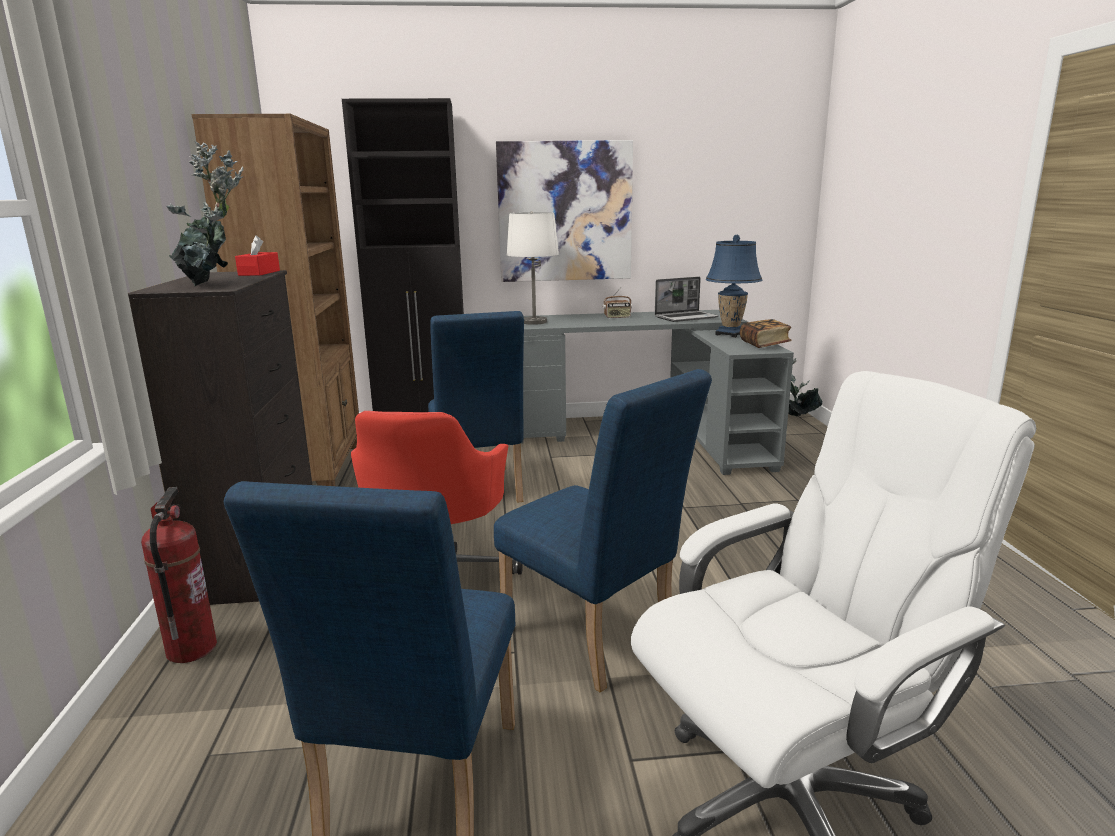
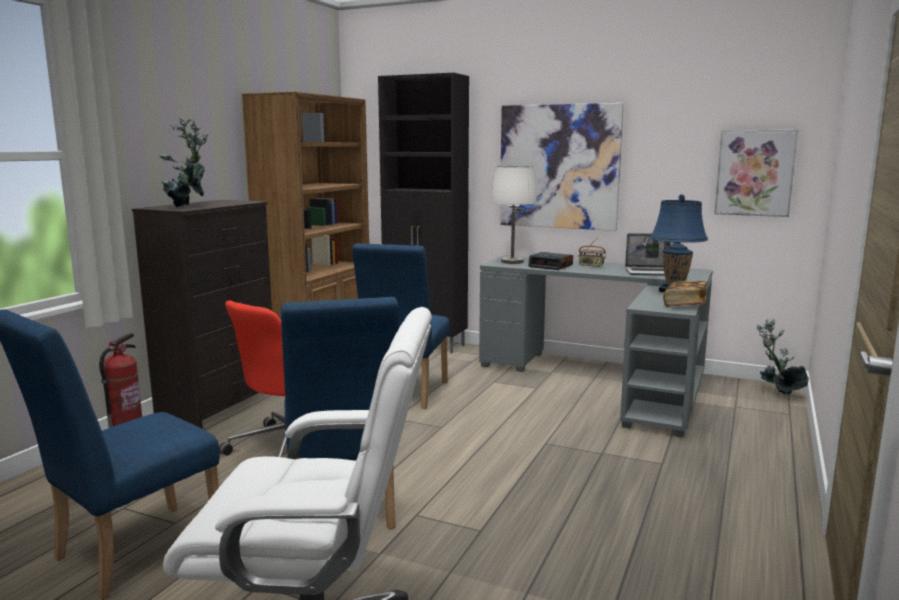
camera: 30 degrees right, 5 degrees down
(259, 273) = (243, 202): red tissue box -> none
(582, 322) = (551, 266): none -> alarm clock
(757, 212) = (755, 173): none -> picture

